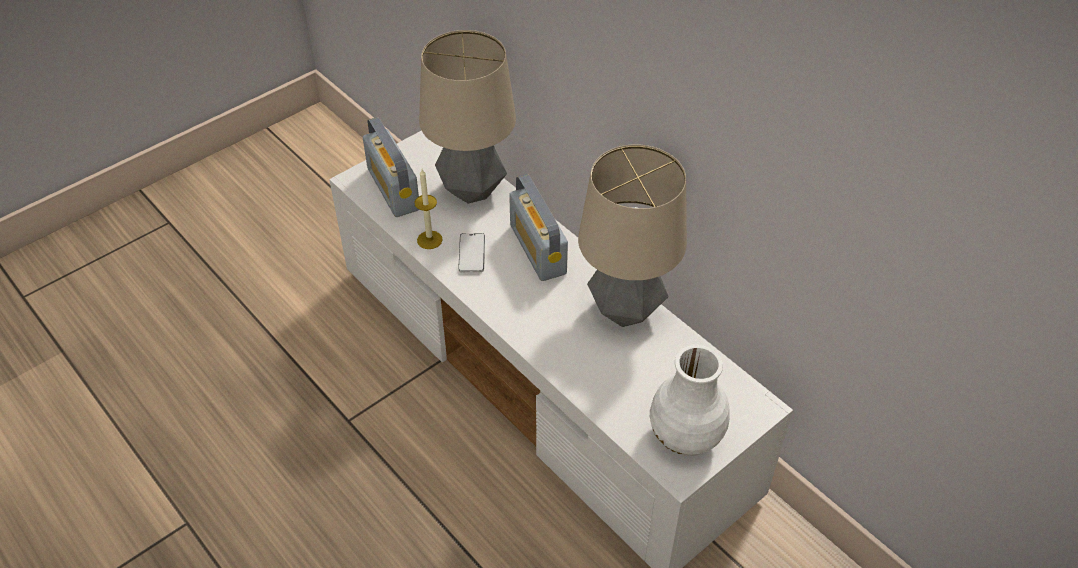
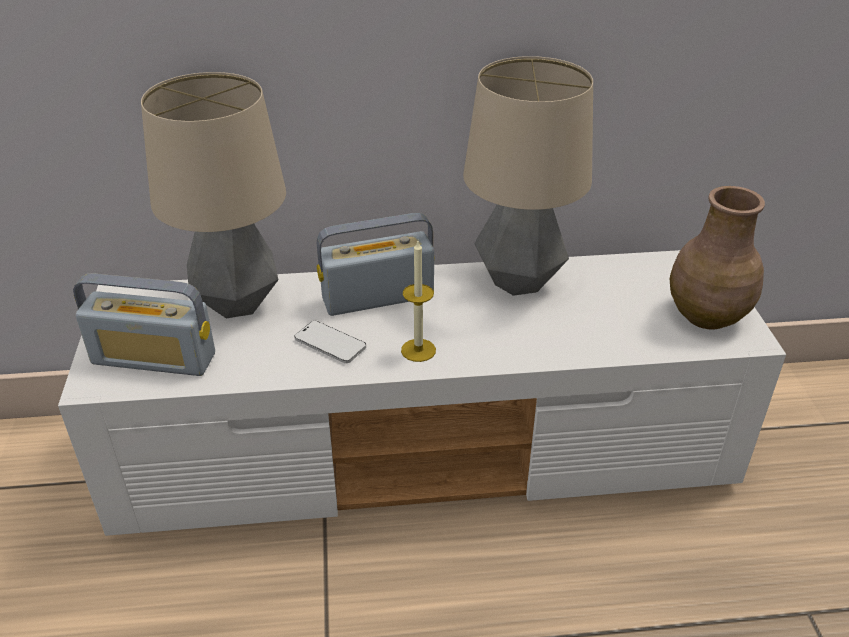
camera: 55 degrees left, 10 degrees down
(429, 240) = (270, 365): candle -> candle (418, 350)
(538, 249) = (377, 297): radio -> radio turned 150 degrees clockwise
(685, 438) = (708, 316): white vase -> brown vase

